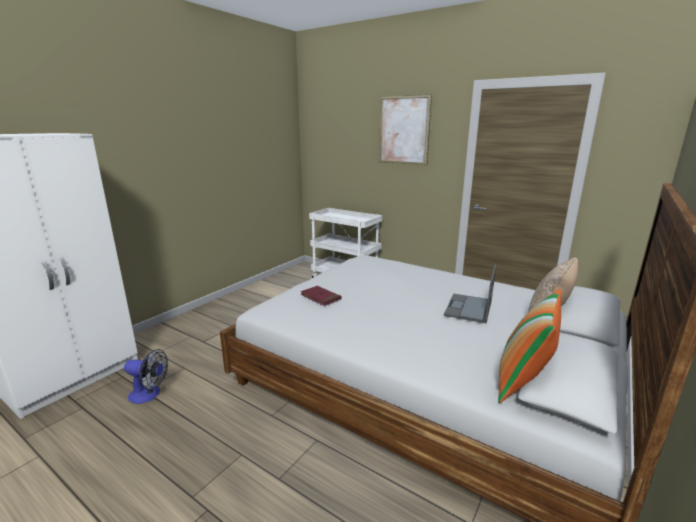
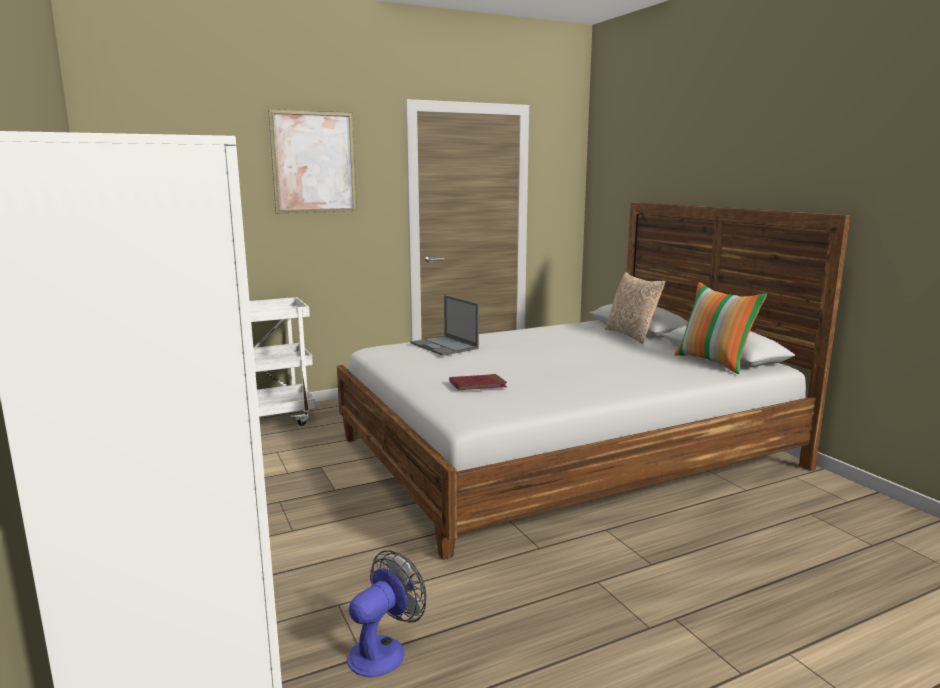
camera: 60 degrees left, 5 degrees down
(468, 308) = (583, 345): laptop -> laptop (445, 346)

